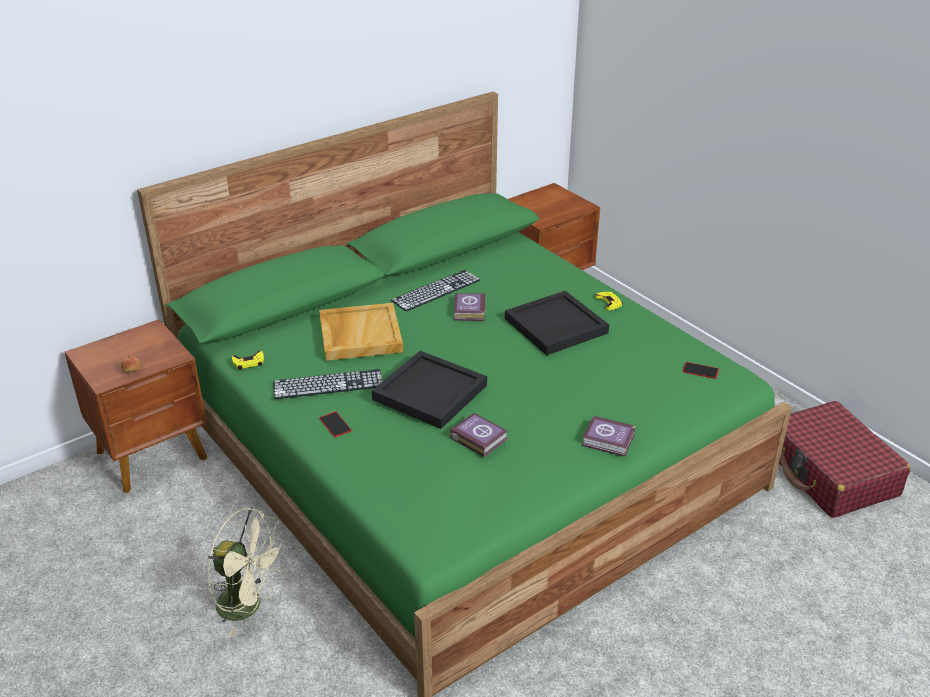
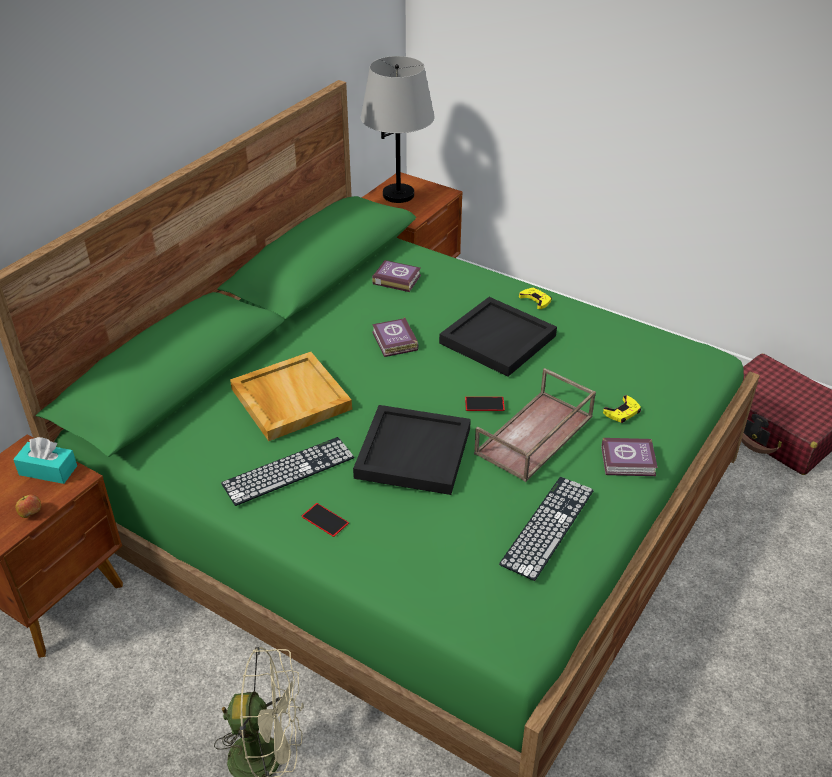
camera: 20 degrees left, 5 degrees up
(159, 346) = (48, 470): none -> turquoise tissue box
(249, 362) = (175, 465): yellow game controller -> yellow game controller (622, 412)
(436, 290) = (344, 324): keyboard -> keyboard (548, 526)
(478, 437) = (498, 495): book -> book (396, 279)
(538, 403) = (534, 436): none -> brown tray
(542, 201) = (398, 195): none -> grey table lamp
(700, 370) = (670, 358): phone -> phone (484, 404)

